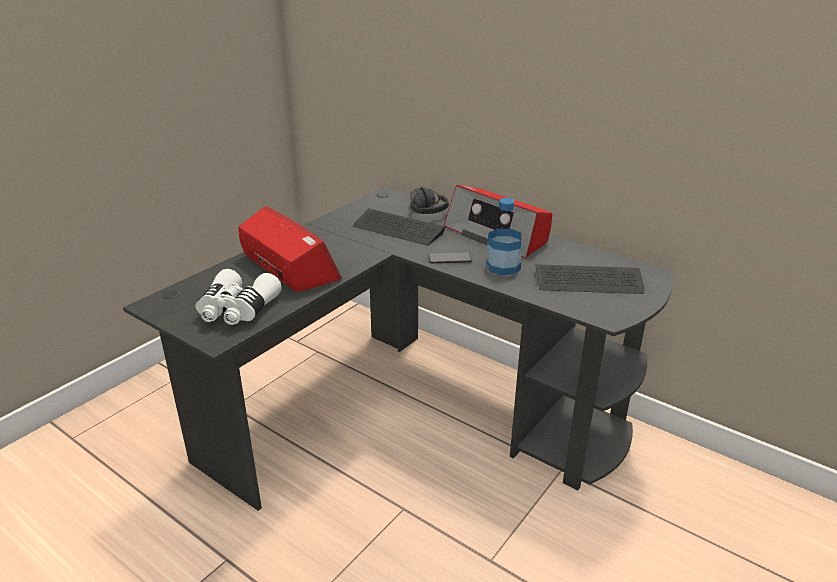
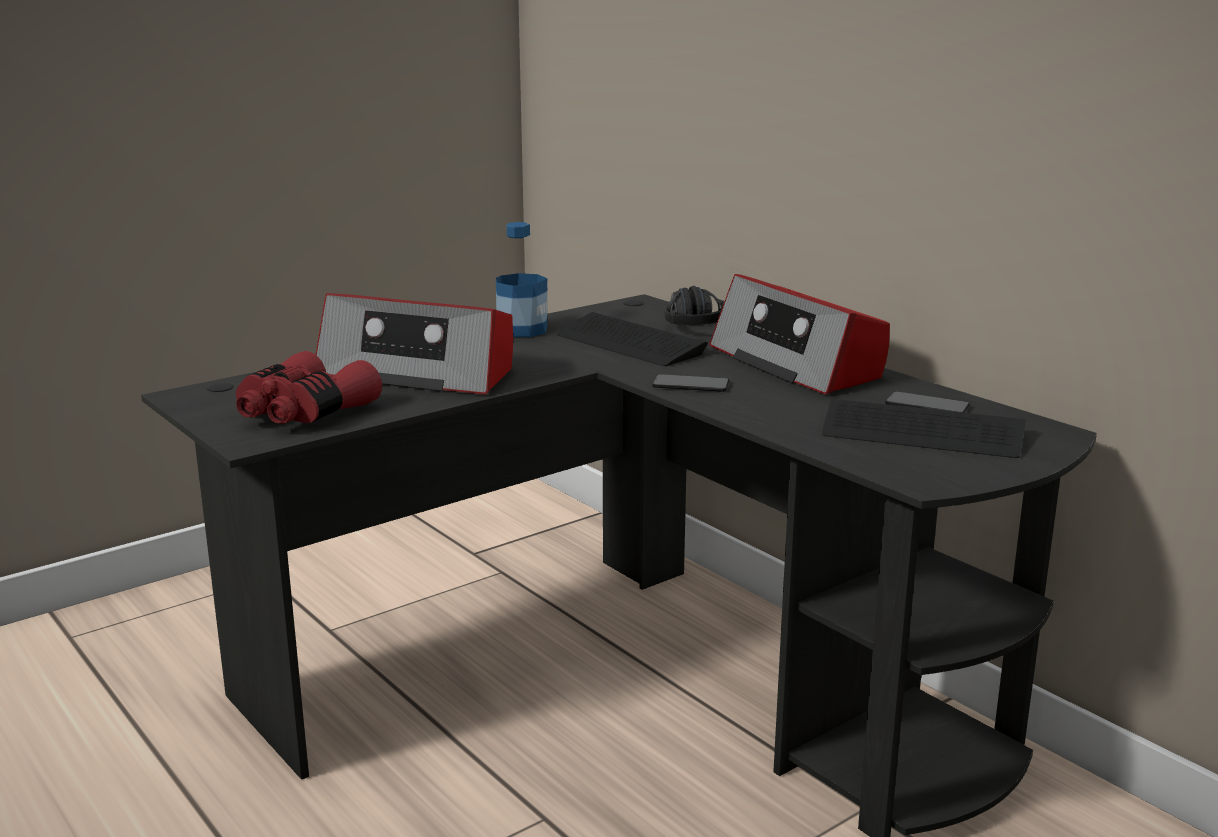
camera: 15 degrees right, 10 degrees down
(236, 310) = (302, 412): white binoculars -> red binoculars
(289, 267) = (419, 372): radio -> radio turned 135 degrees clockwise
(503, 267) = (778, 402): bottle -> bottle (522, 330)
(580, 260) = (927, 405): none -> phone

